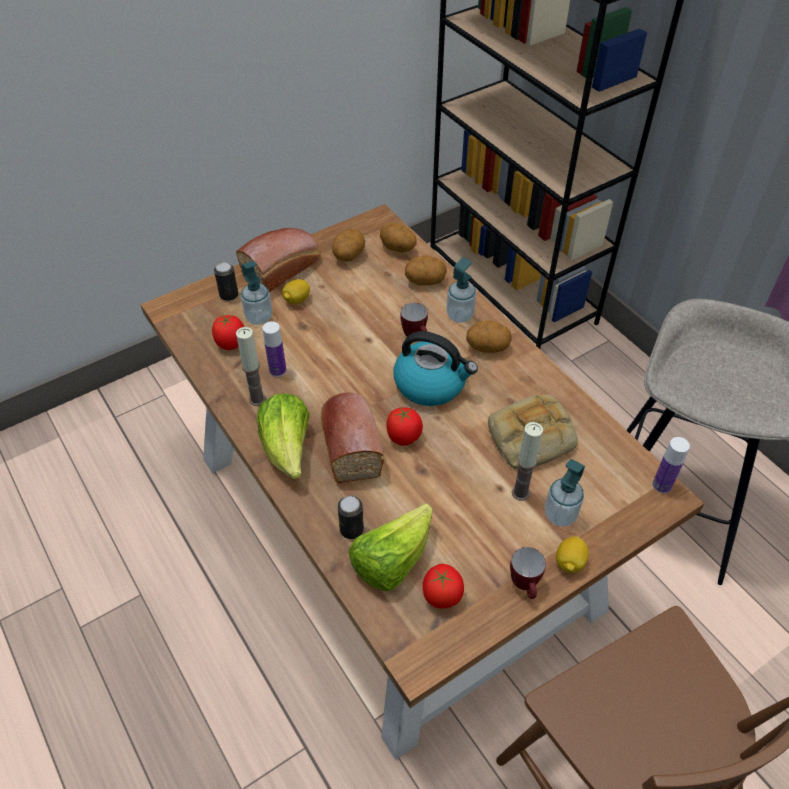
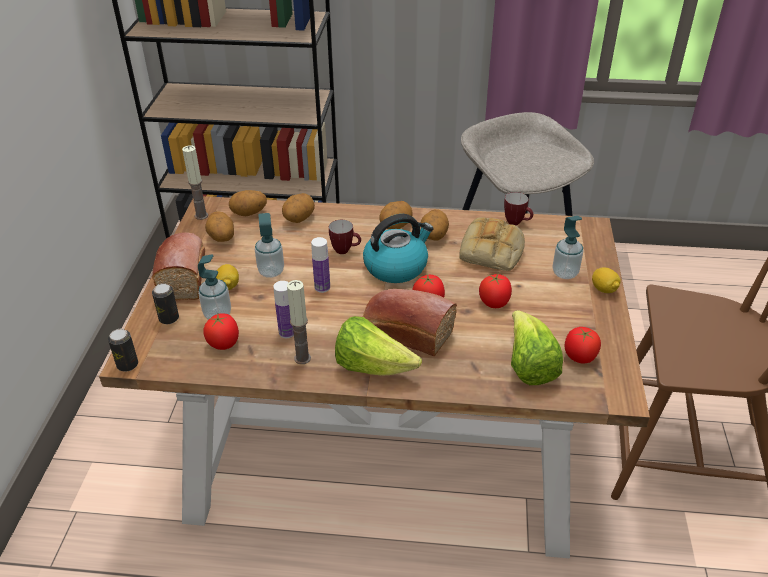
camera: 50 degrees left, 10 degrees down
(351, 529) = (483, 371): can -> can (127, 365)
(454, 484) = (494, 303): none -> tomato
(460, 315) = (351, 222): soap dispenser -> soap dispenser (271, 271)
(503, 382) = (433, 236): none -> potato
(520, 493) = (531, 279): candle -> candle (201, 215)
(525, 586) = (605, 317): mug -> mug (517, 223)
(662, 485) = (582, 224): bottle -> bottle (322, 287)

